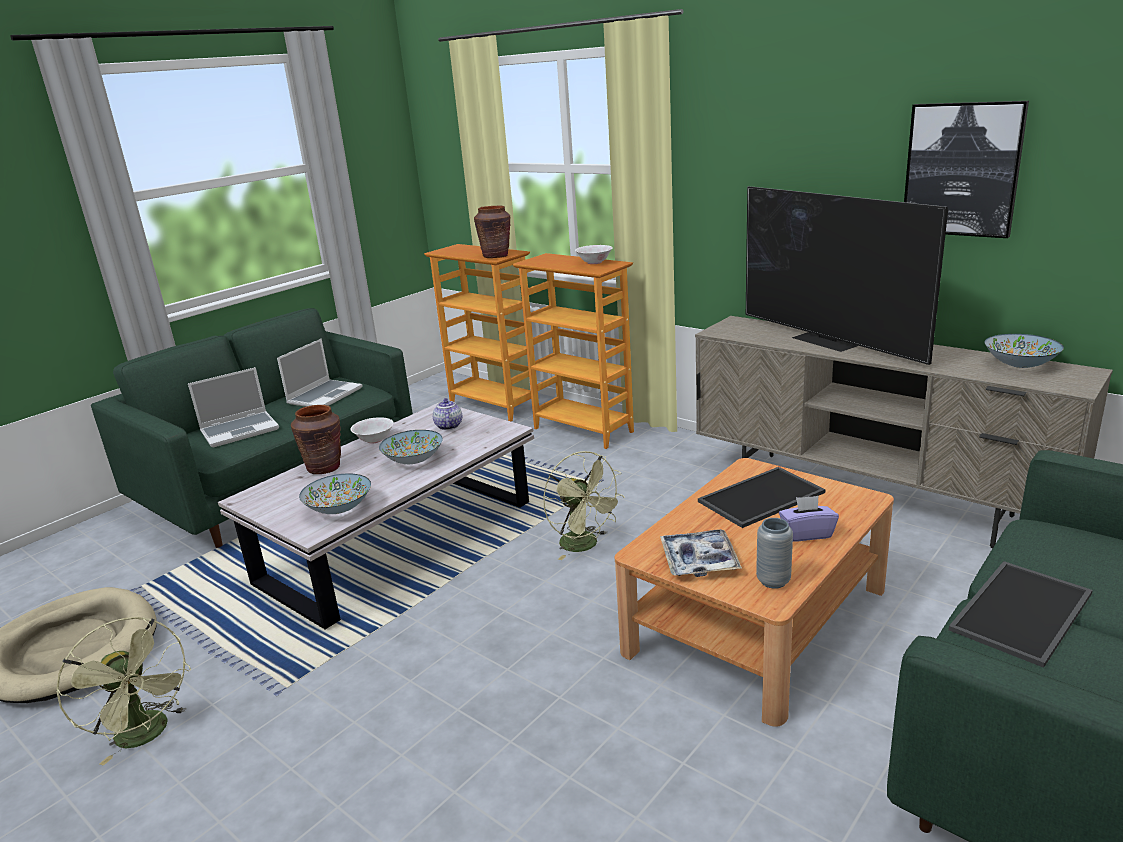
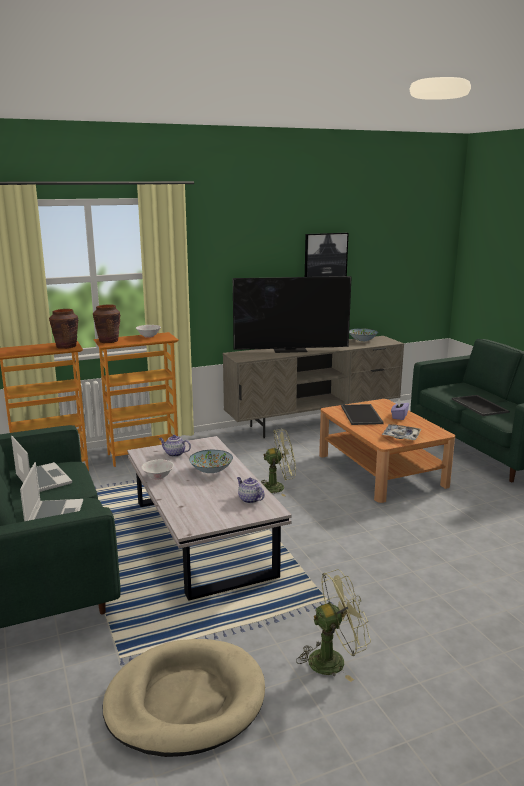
camera: 65 degrees left, 5 degrees down
(324, 468) = (178, 497): brown vase -> brown vase (108, 341)
(339, 508) = (249, 499): bowl -> teapot
(773, 581) = (428, 430): grey vase -> none

